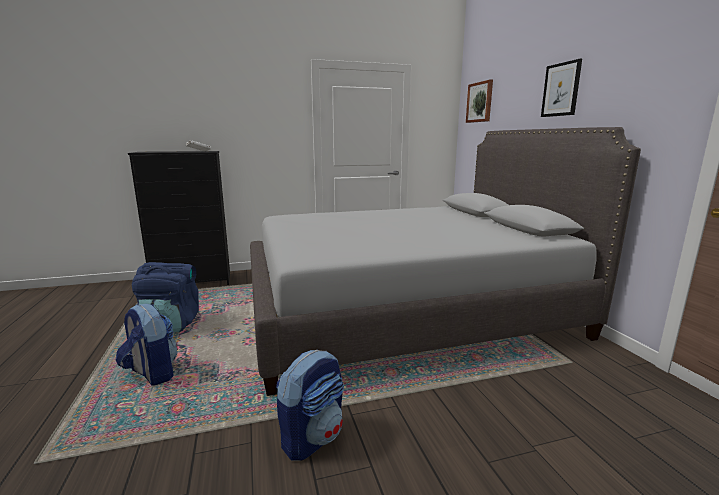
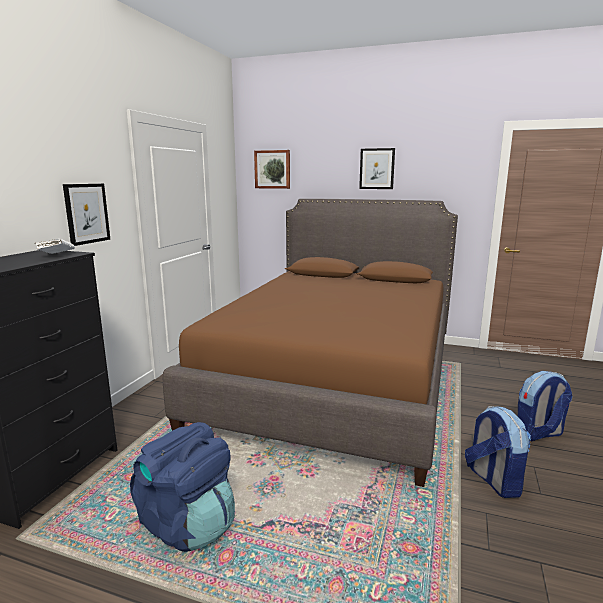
camera: 55 degrees left, 0 degrees up
(151, 373) = (317, 560): backpack -> backpack (538, 434)
(262, 133) = (87, 213): none -> picture
(405, 311) = (335, 380): grey bed -> brown bed

